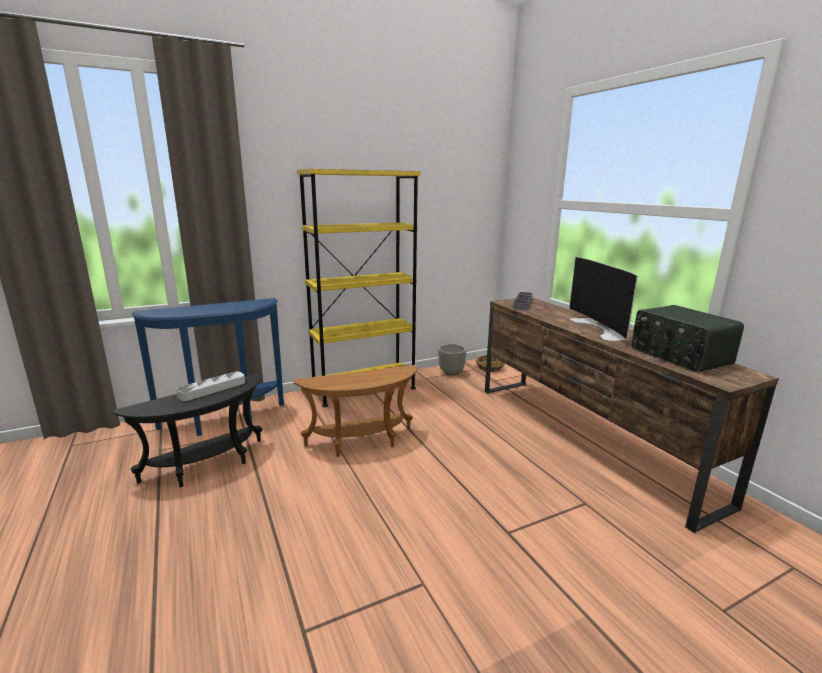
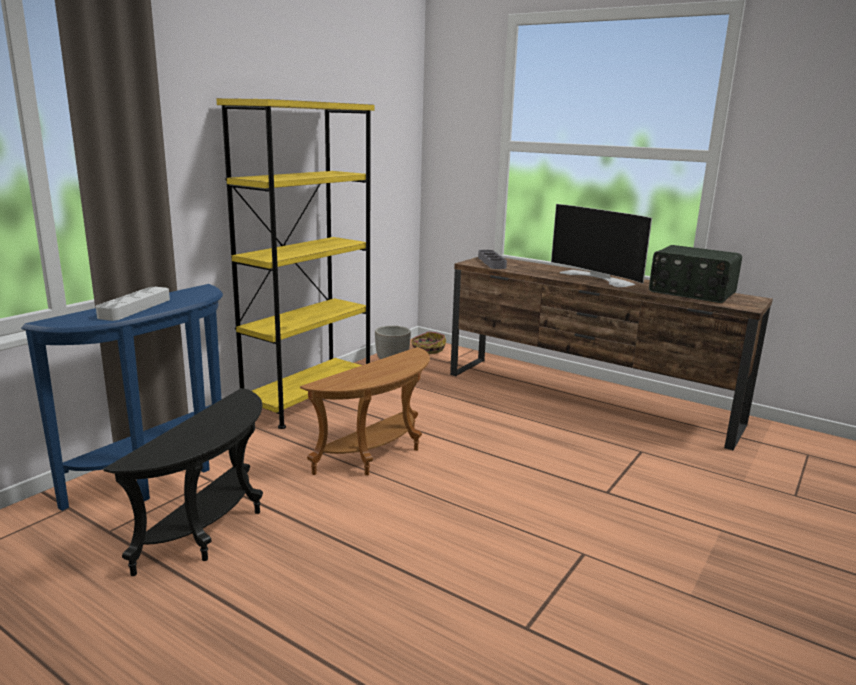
camera: 30 degrees left, 0 degrees up
(212, 389) = (211, 416): grey tray -> grey tray (135, 308)

